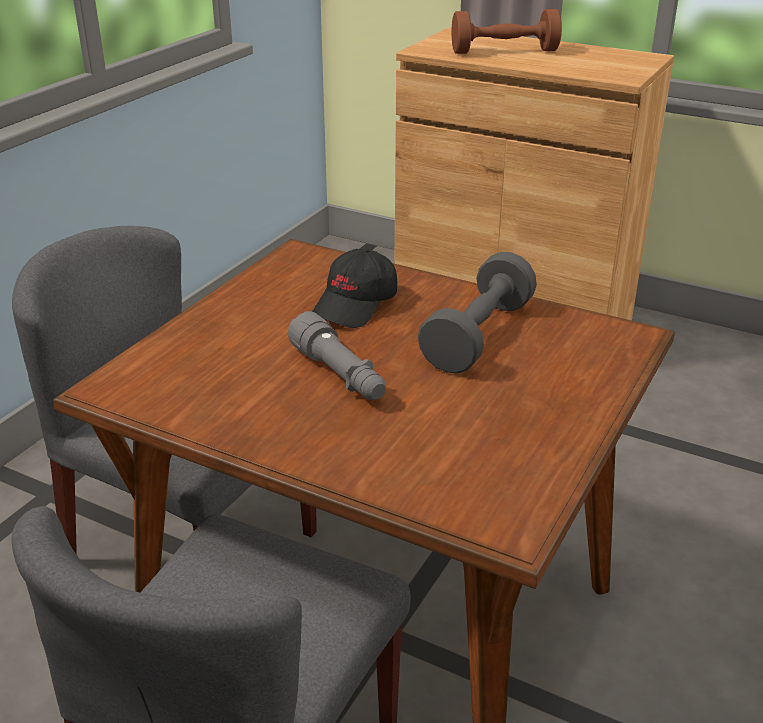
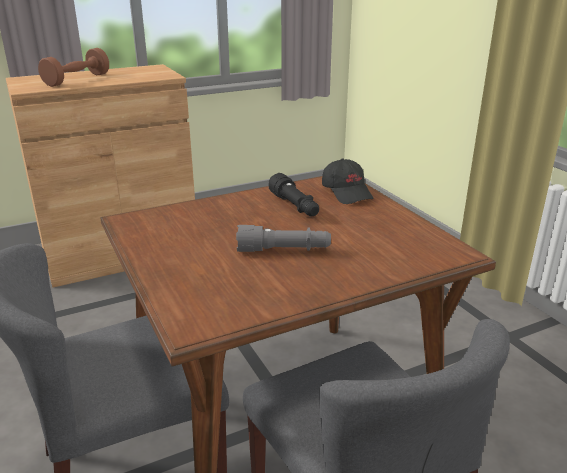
camera: 55 degrees left, 5 degrees down
(356, 305) = (216, 223): black cap -> black cap (347, 192)
(478, 336) = (295, 206): grey dumbbell -> black flashlight

